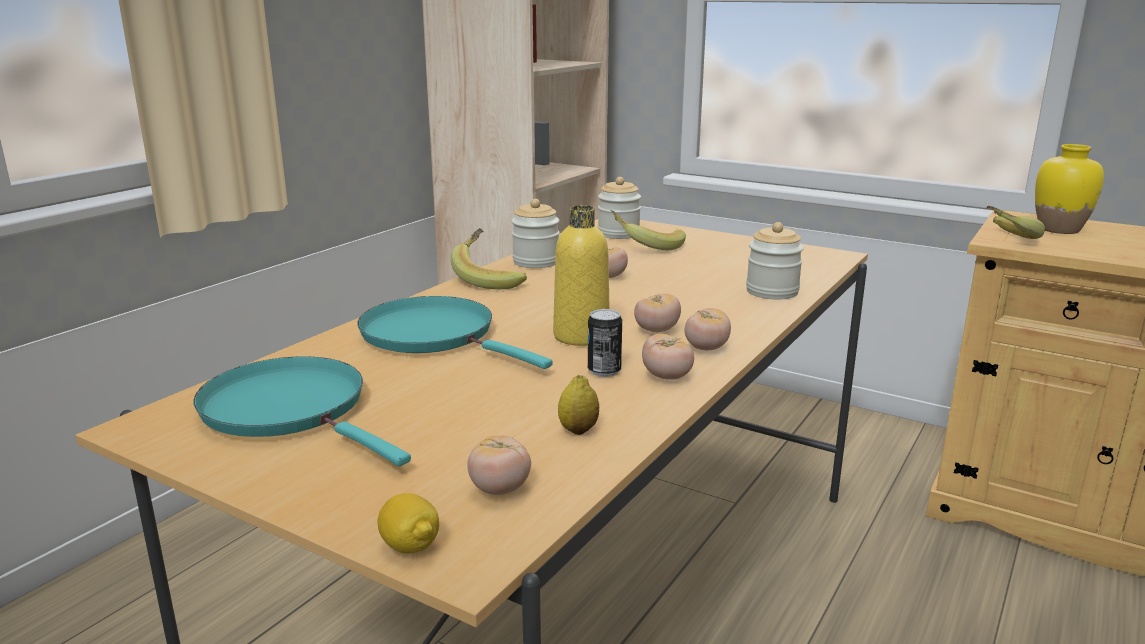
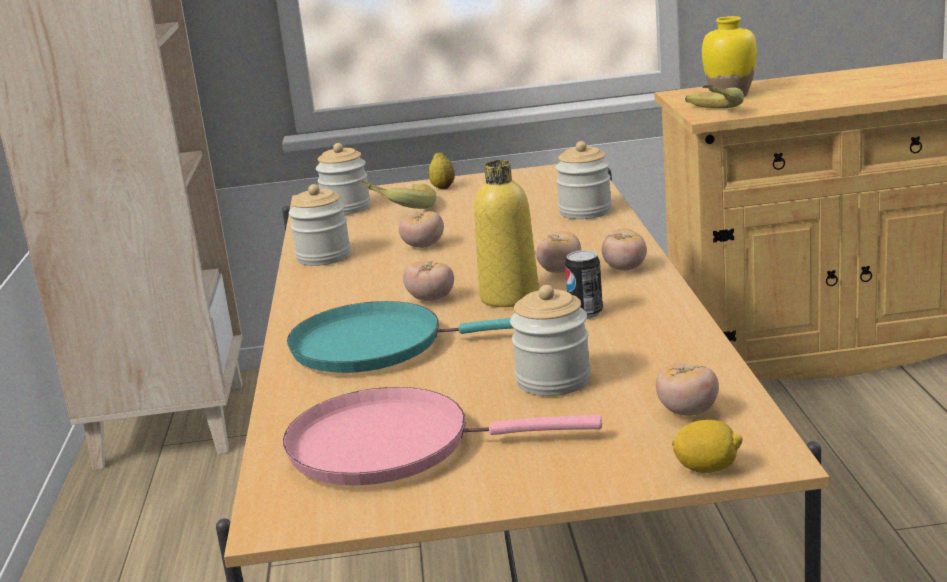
camera: 35 degrees left, 0 degrees up
(291, 410) = (392, 446): turquoise frying pan -> pink frying pan
(472, 413) = (553, 381): none -> jar
(491, 278) = (314, 285): banana -> none
(578, 430) = (657, 356): lemon -> lemon (443, 188)
(666, 377) = (640, 298): tomato -> tomato (431, 299)

